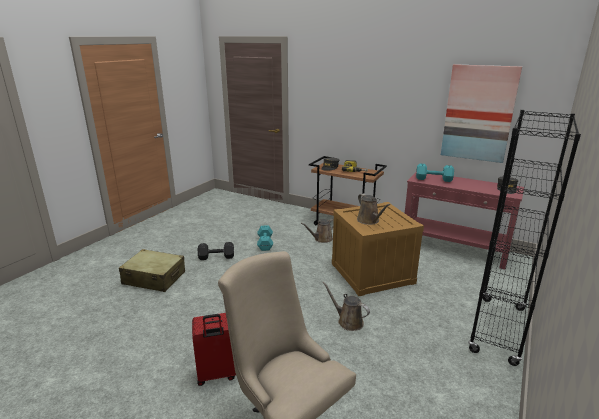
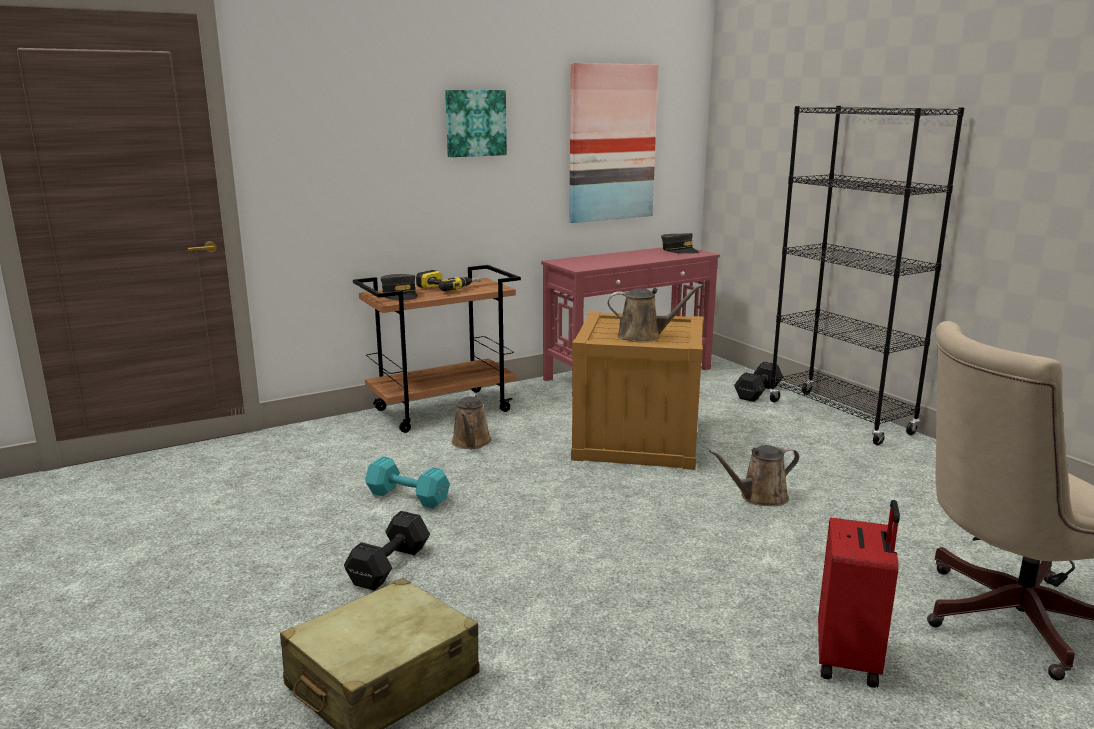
camera: 60 degrees left, 5 degrees down
(390, 94) = (475, 123): none -> picture
(434, 179) = (594, 262): turquoise dumbbell -> none
(493, 293) = (759, 392): none -> black dumbbell

